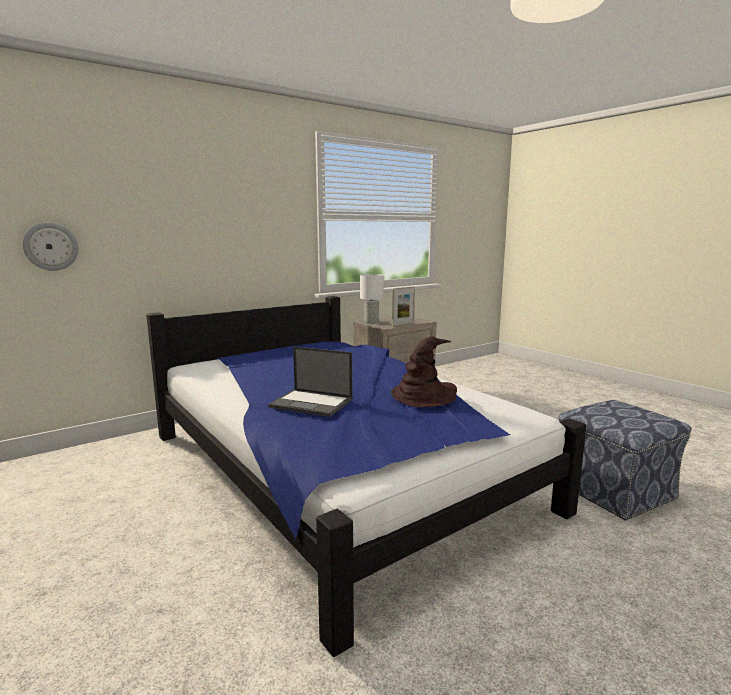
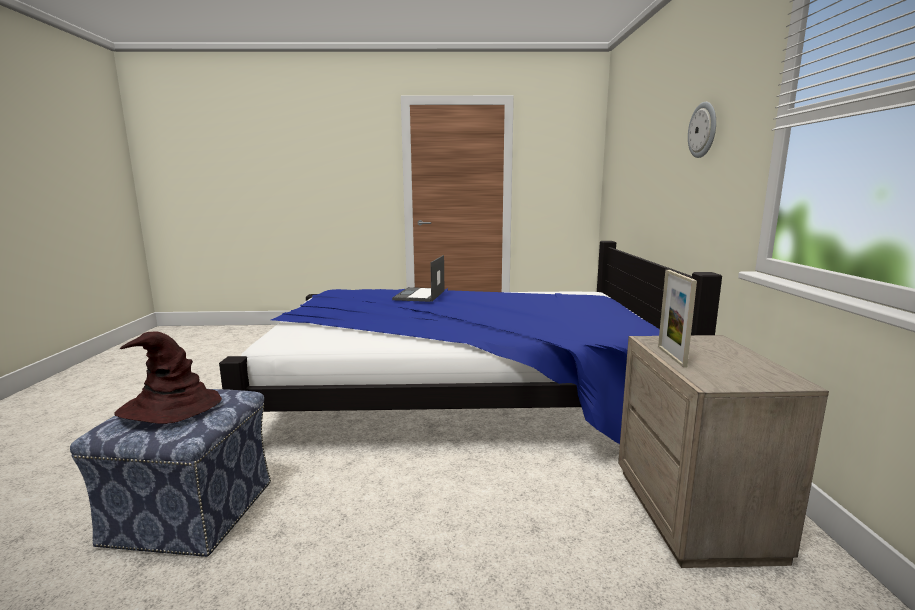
camera: 125 degrees right, 0 degrees up
(51, 246) = (618, 181): wall clock -> wall clock (703, 130)
(312, 403) = (419, 295): laptop -> laptop turned 45 degrees counterclockwise
(371, 322) = (715, 343): white table lamp -> none
(424, 396) = (370, 316): brown hat -> brown hat (169, 408)

